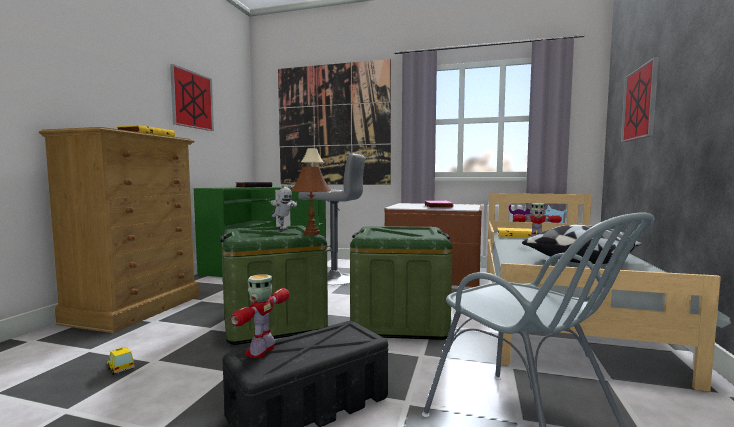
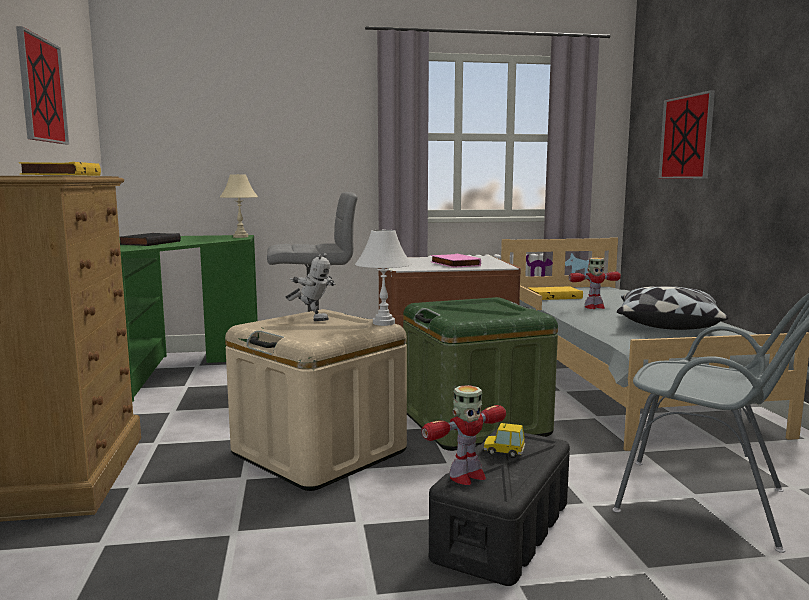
camera: 25 degrees left, 5 degrees up
(120, 368) = (201, 552): toy car -> toy car (504, 451)
(261, 350) = (466, 477): toy robot -> toy robot turned 120 degrees counterclockwise
(273, 321) = (319, 452): green storage box -> beige storage box
(311, 233) = (383, 323): brown table lamp -> white table lamp
(333, 125) = (259, 133): picture -> none

